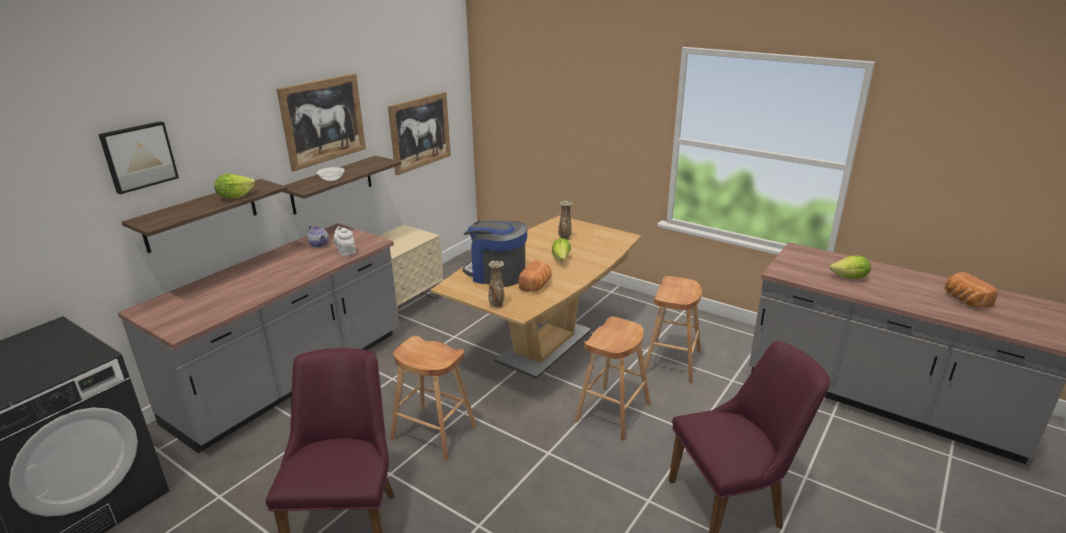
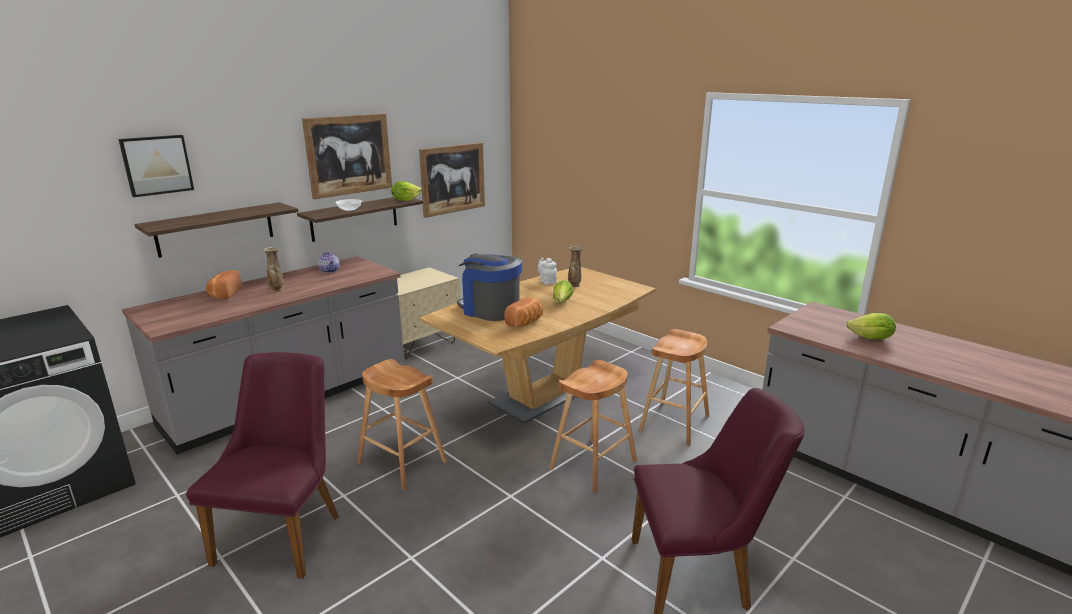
camera: 10 degrees right, 5 degrees down
(235, 197) = (246, 213): lettuce -> lettuce (405, 200)
(346, 252) = (350, 278): white teapot -> white teapot (547, 281)
(497, 305) = (476, 336): vase -> vase (277, 290)
(964, 300) = (1008, 371): bread -> bread (224, 294)

